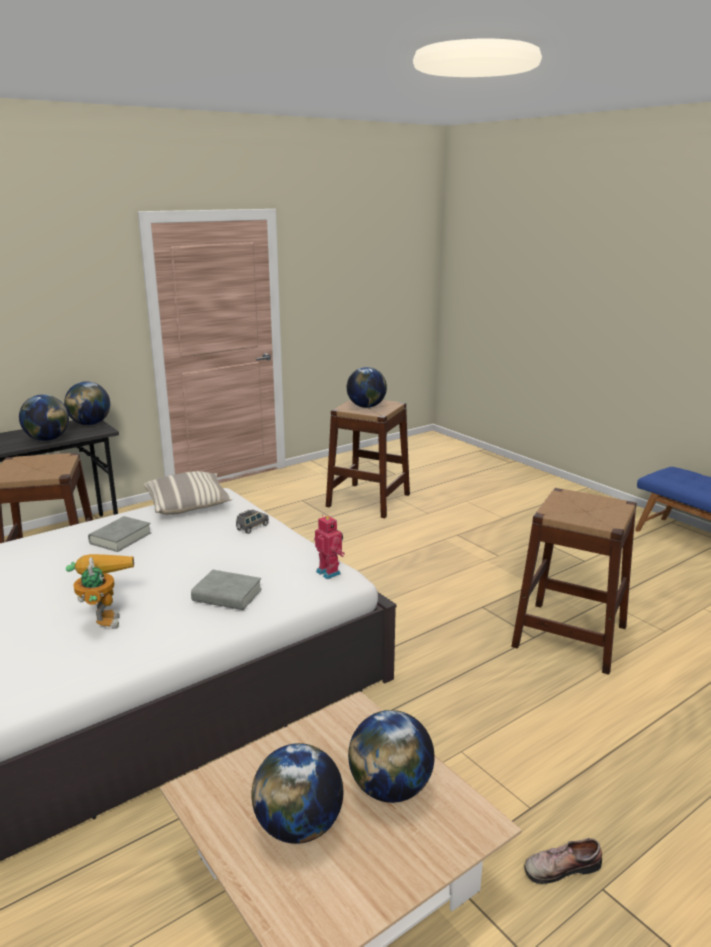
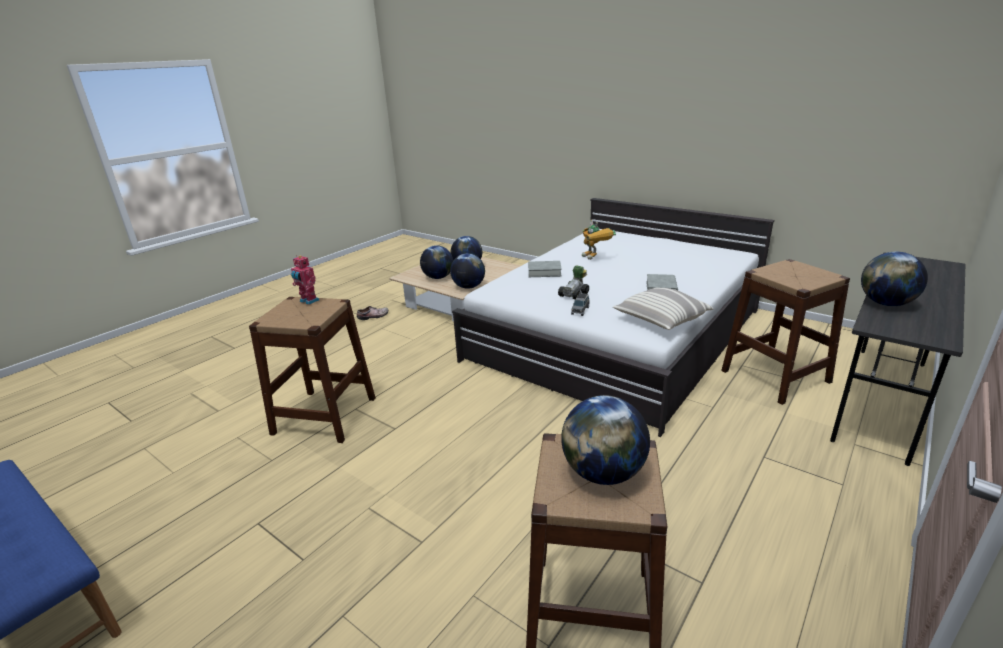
camera: 165 degrees right, 5 degrees up
(90, 424) = (919, 334): globe -> globe (468, 287)
(231, 549) = (575, 294): none -> toy car
(329, 572) = (496, 292): toy robot -> toy robot (308, 301)

